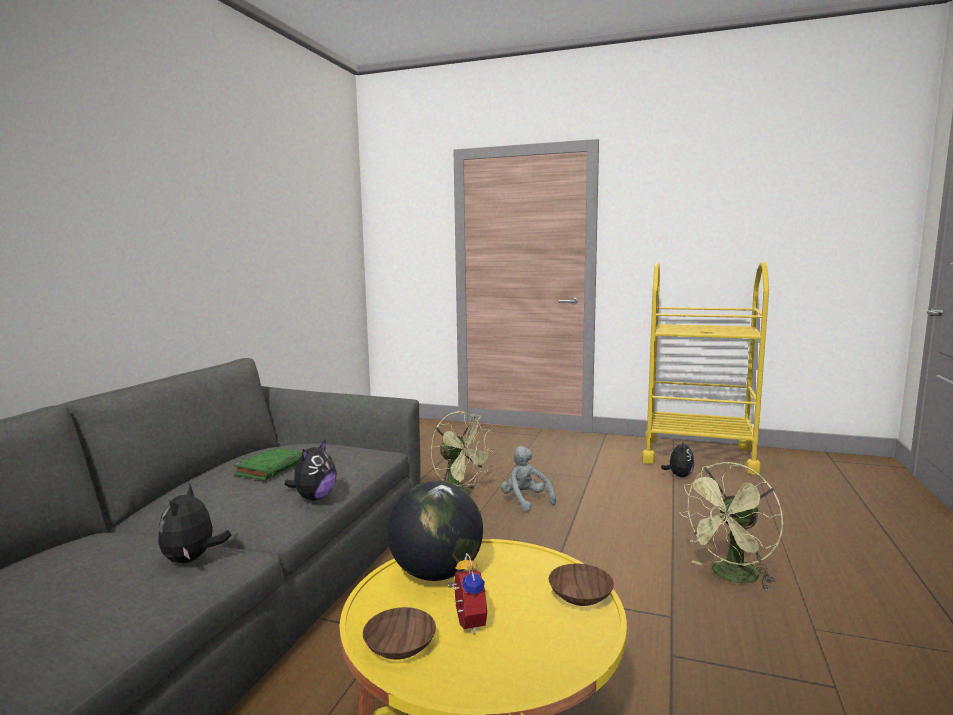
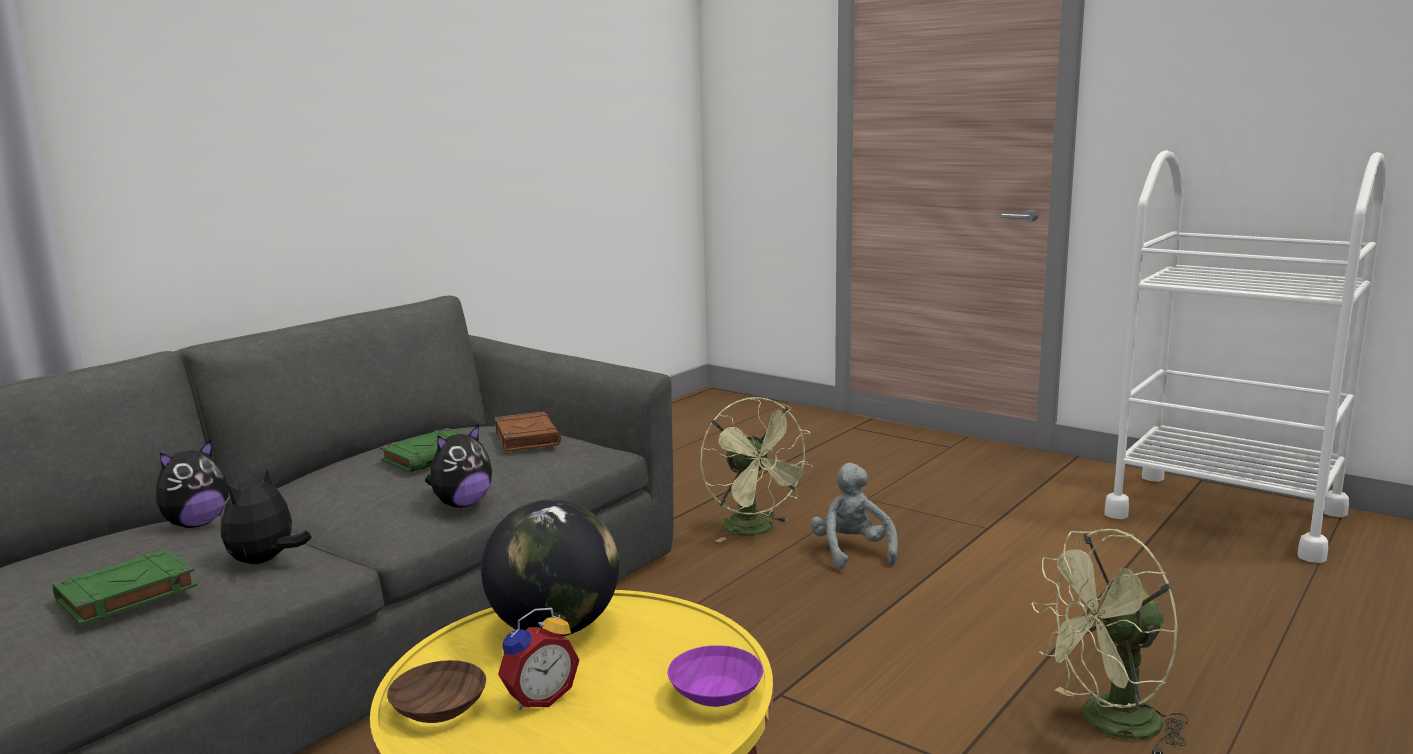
camera: 20 degrees right, 5 degrees up
(91, 605) = (126, 595): none -> green book
(329, 448) = (526, 437): none -> brown book
(466, 623) = (538, 698): alarm clock -> alarm clock turned 45 degrees clockwise
(580, 594) = (716, 690): brown bowl -> purple bowl
(679, 476) = (1155, 546): plush toy -> plush toy (196, 524)
(697, 455) = (1224, 514): yellow cart -> white cart

